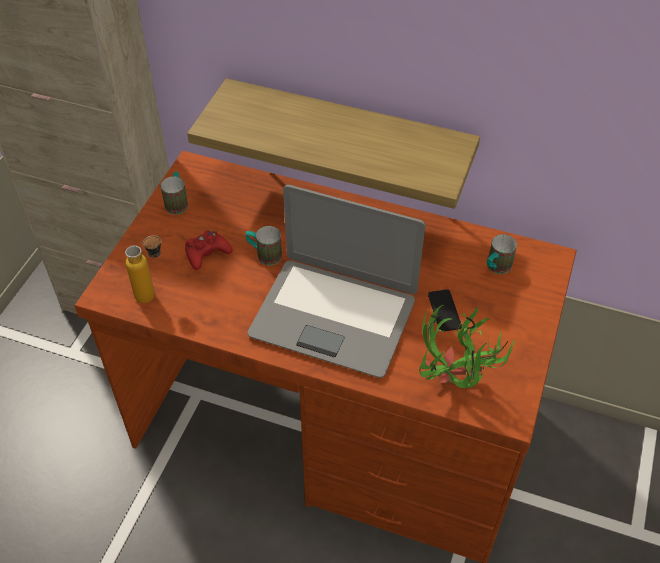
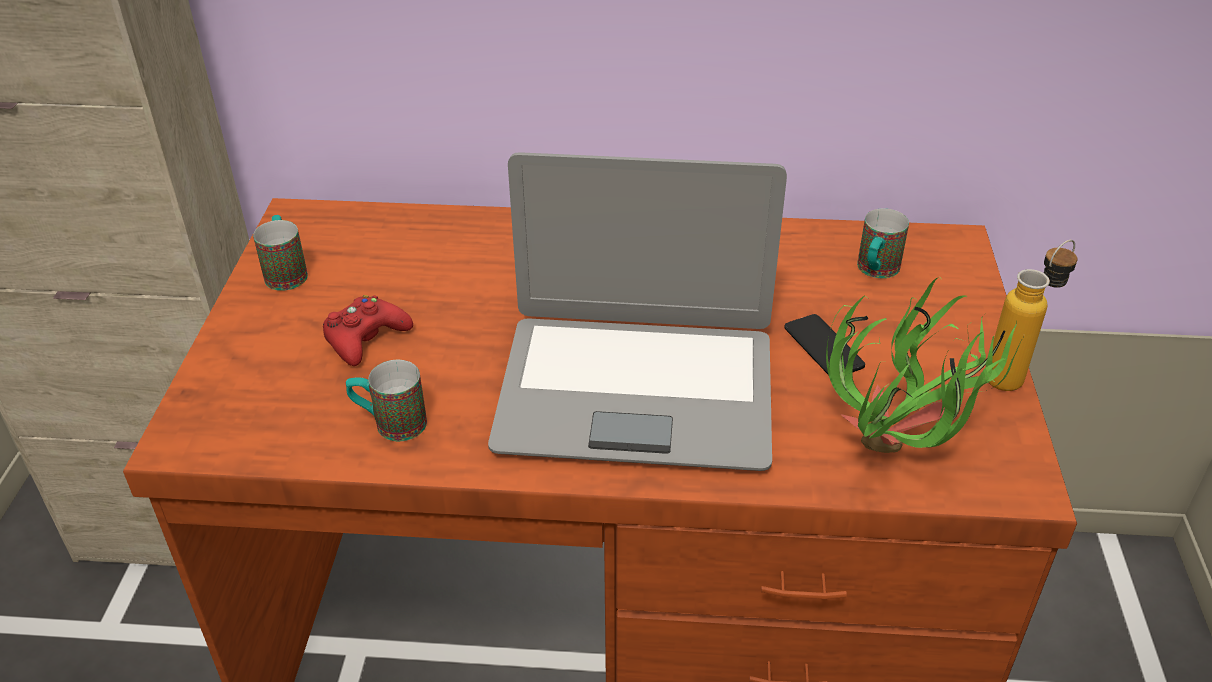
camera: 15 degrees left, 10 degrees down
(153, 294) = (281, 421): bottle -> bottle (1014, 374)
(264, 255) = (473, 322): mug -> mug (390, 424)
(348, 135) = (574, 101): shelf -> none

